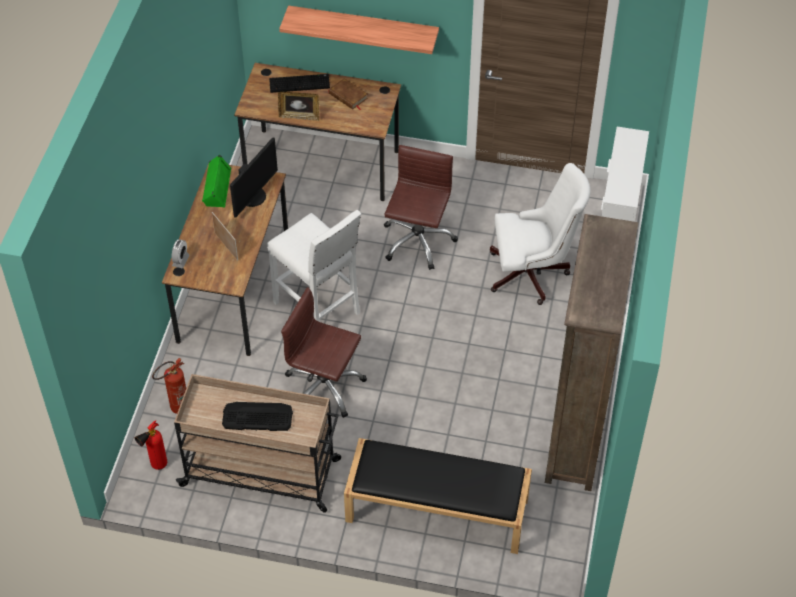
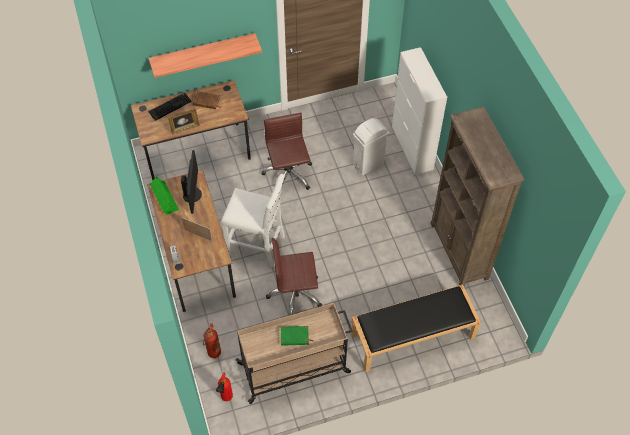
camera: 30 degrees left, 5 degrees up
(257, 417) = (294, 337): keyboard -> green book
(532, 274) = (368, 164): white office chair -> white trash can

